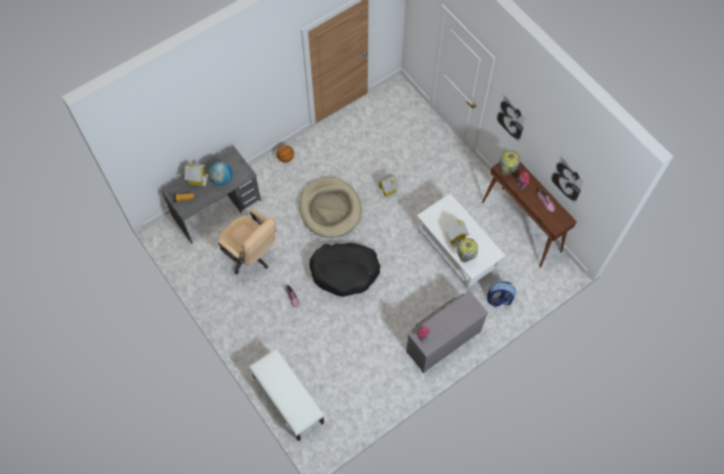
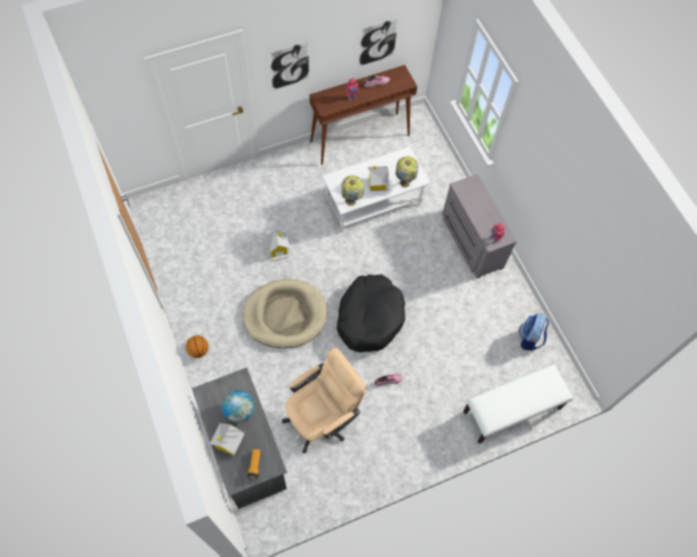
camera: 80 degrees left, 0 degrees up
(499, 299) = (436, 180): backpack -> backpack (529, 338)
(506, 172) = (331, 106): table lamp -> table lamp (351, 201)

